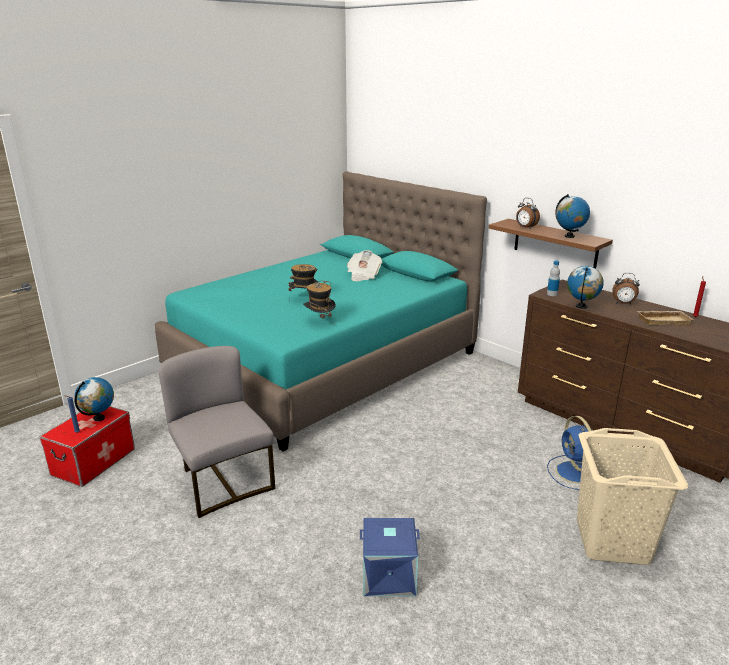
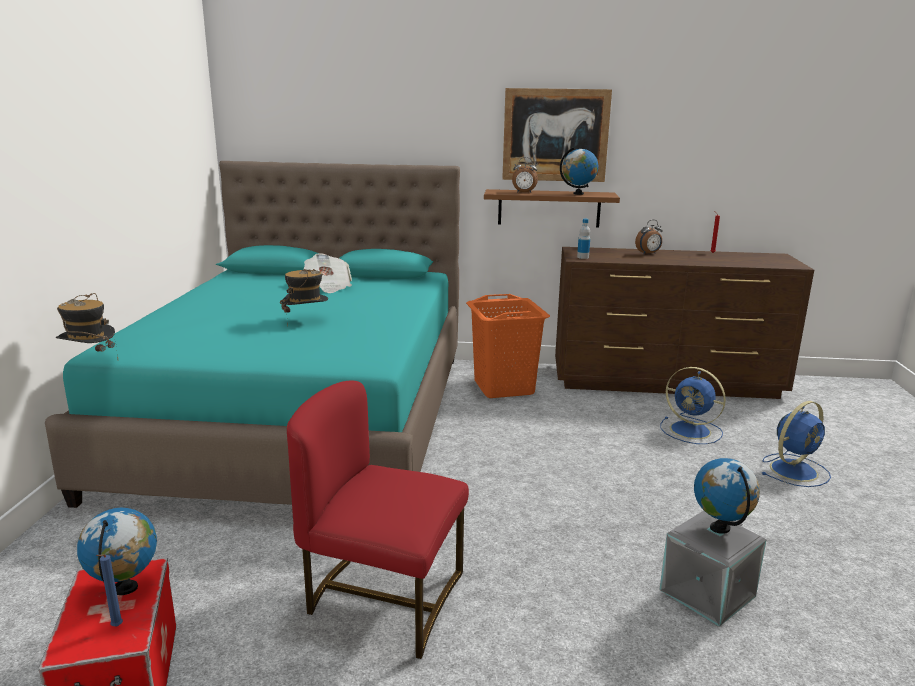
camera: 40 degrees left, 5 degrees down
(223, 481) = (383, 598): grey chair -> red chair
(320, 321) = (376, 337): hat -> hat (90, 361)
(388, 576) = (708, 594): blue storage box -> grey storage box
(479, 385) = (504, 387): none -> orange laundry basket
(565, 180) = (555, 135): none -> picture
(581, 306) = (626, 261): globe -> globe (720, 528)
(613, 541) = (795, 470): beige laundry basket -> blue fan
(663, 320) = (700, 258): beige tray -> none

